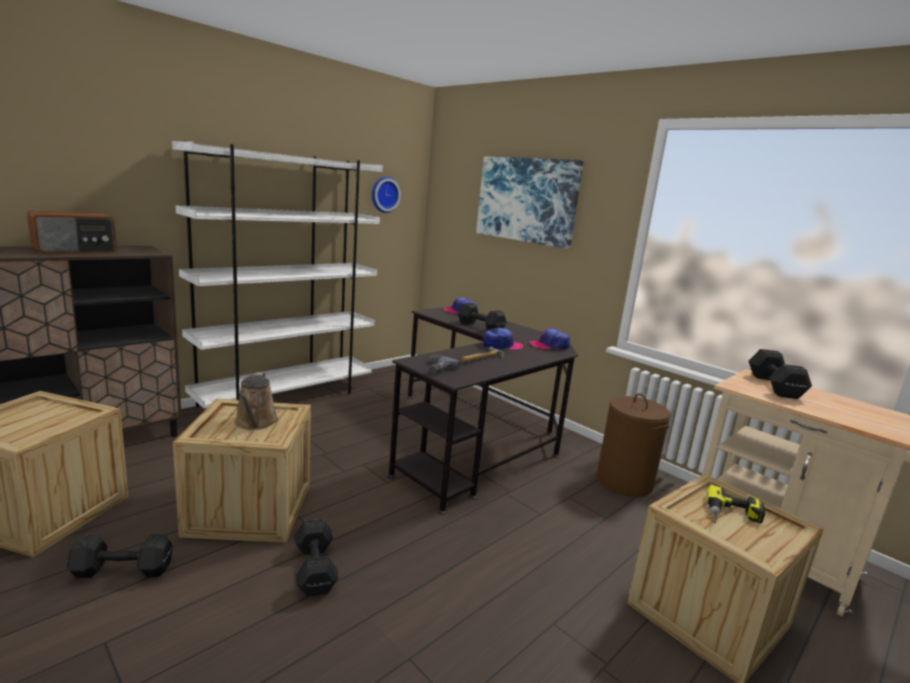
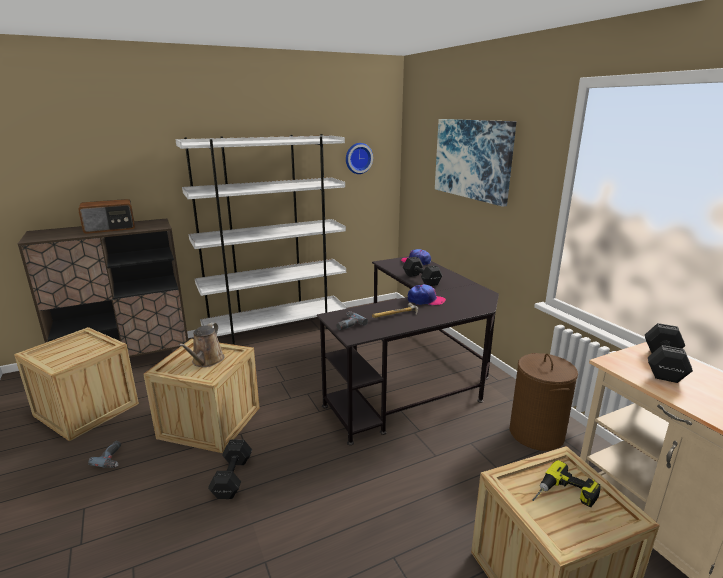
camera: 20 degrees right, 5 degrees up
(121, 570) = (113, 458): black dumbbell -> power drill
(549, 345) = (473, 301): cap -> none

